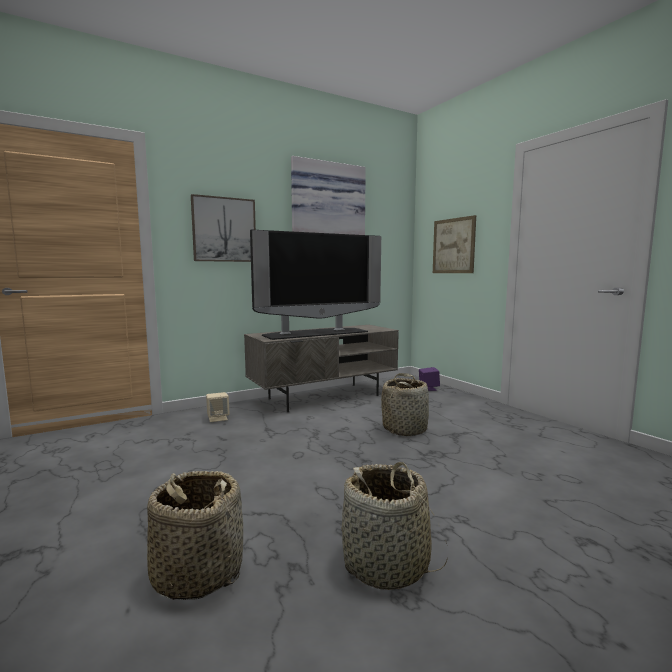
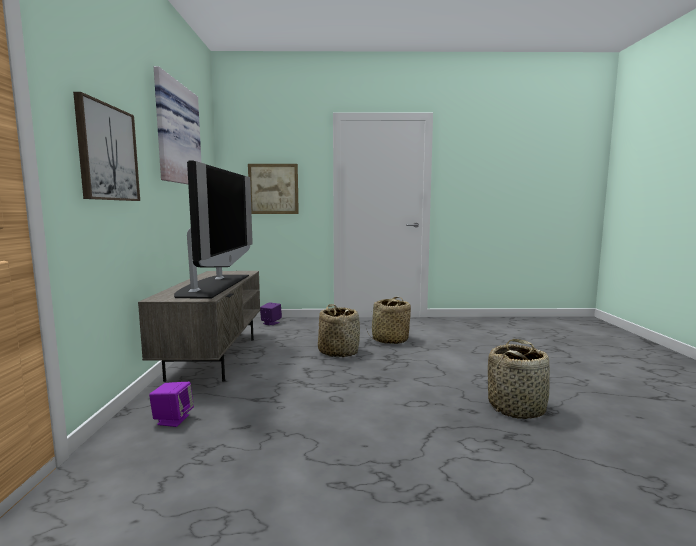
camera: 60 degrees left, 0 degrees up
(197, 572) = (502, 477): basket -> basket (389, 340)
(218, 418) = (173, 419): beige speaker -> purple speaker

